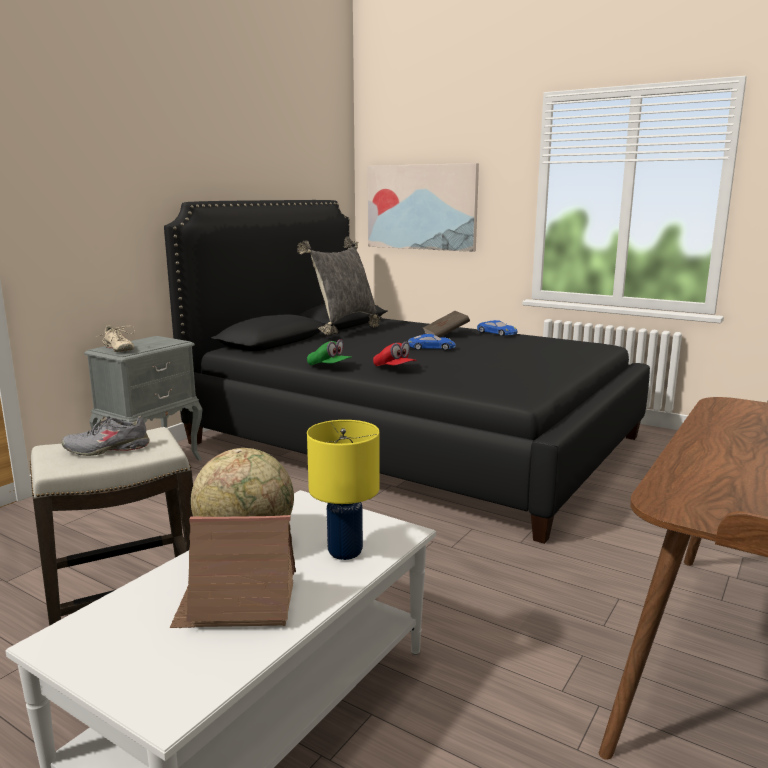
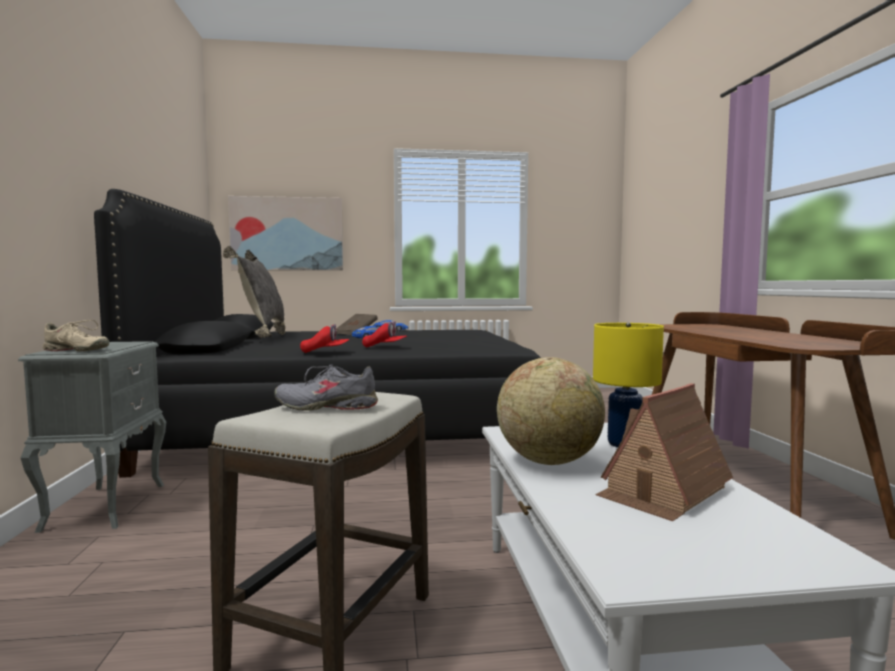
camera: 40 degrees left, 10 degrees down
(107, 449) = (326, 407): grey shoe -> grey shoe turned 60 degrees clockwise
(329, 367) = (325, 352): green cap -> red cap

